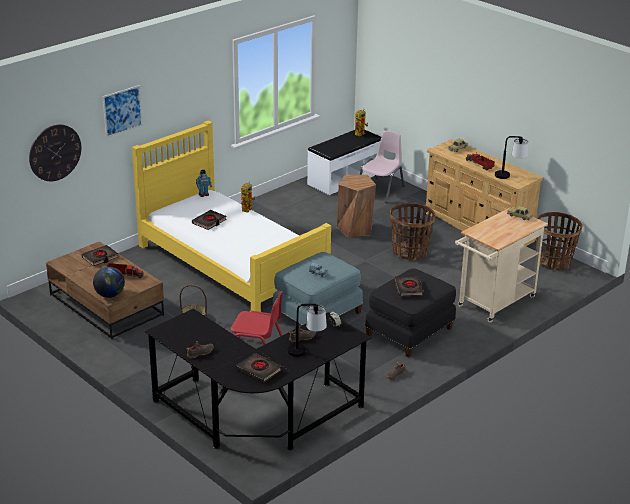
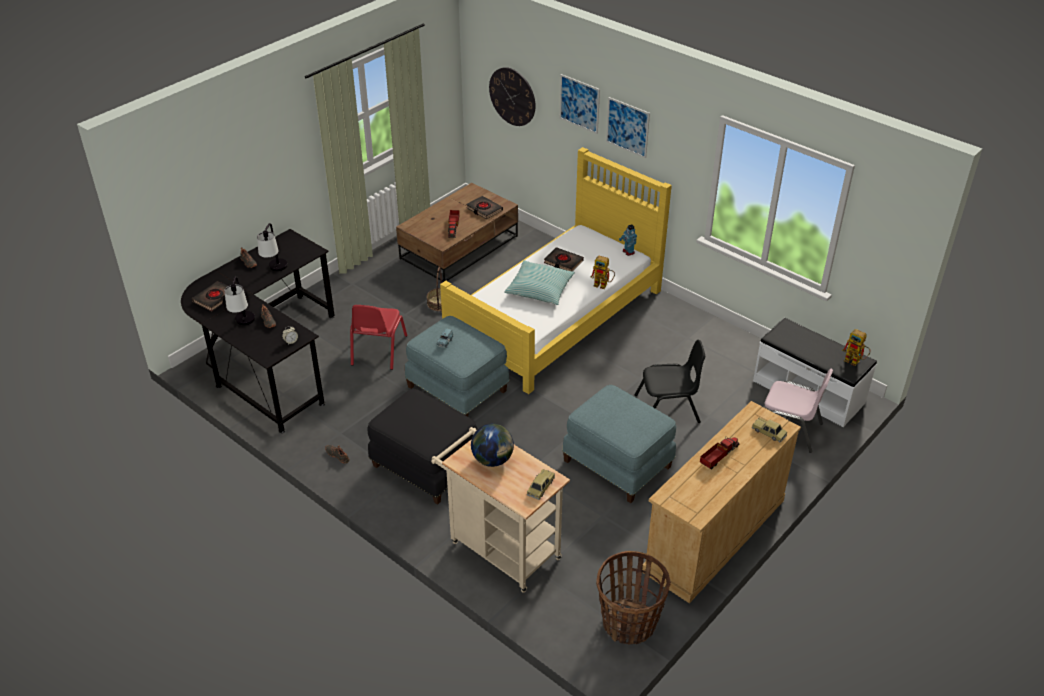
camera: 85 degrees right, 10 degrees up
(110, 295) = (415, 224): globe -> globe (493, 460)
(166, 100) = (627, 127): none -> picture
(244, 234) = (540, 289): none -> pillow
(355, 228) = (667, 409): brown stool -> black chair
(408, 288) = (416, 415): black book -> none
(410, 252) = (618, 463): basket -> blue ottoman
(509, 176) = (690, 489): table lamp -> table lamp (276, 271)

